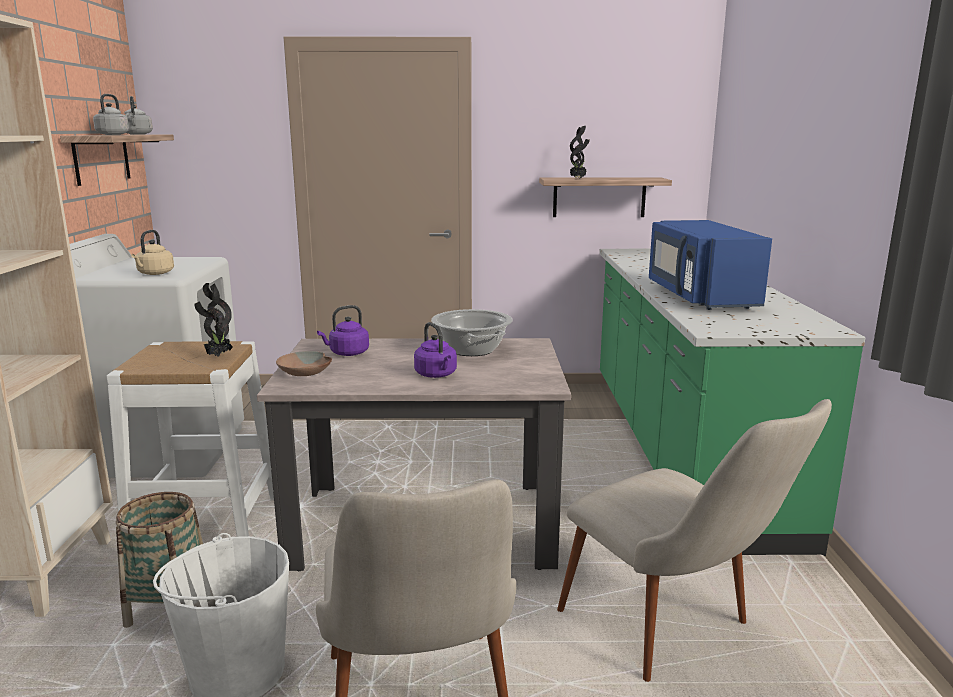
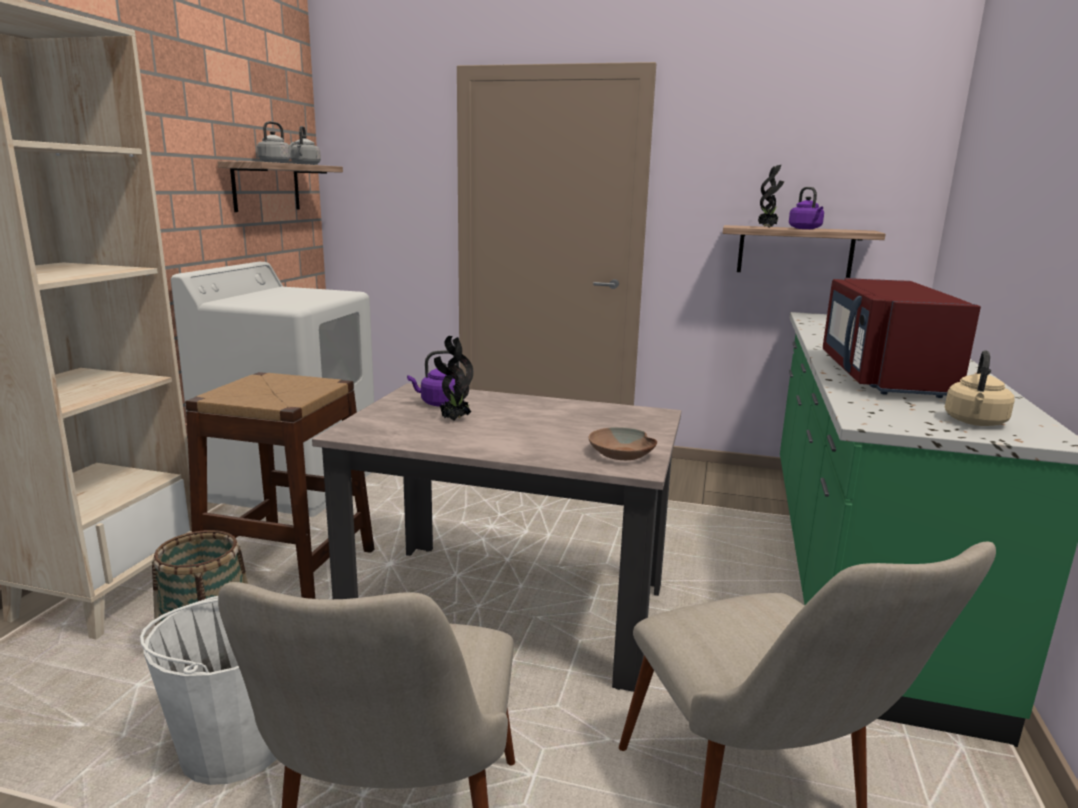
camera: 15 degrees right, 0 degrees up
(154, 273) = (281, 303): beige kettle -> beige kettle (974, 422)
(206, 527) = (289, 571): white stool -> brown stool
(218, 356) = (304, 392): potted plant -> potted plant (454, 420)
(305, 371) = (380, 419): brown bowl -> brown bowl (621, 454)
(436, 375) = (518, 439): purple kettle -> purple kettle (806, 229)
(472, 350) = (579, 414): cooking pot -> none
(699, 296) = (881, 377): blue microwave -> red microwave

